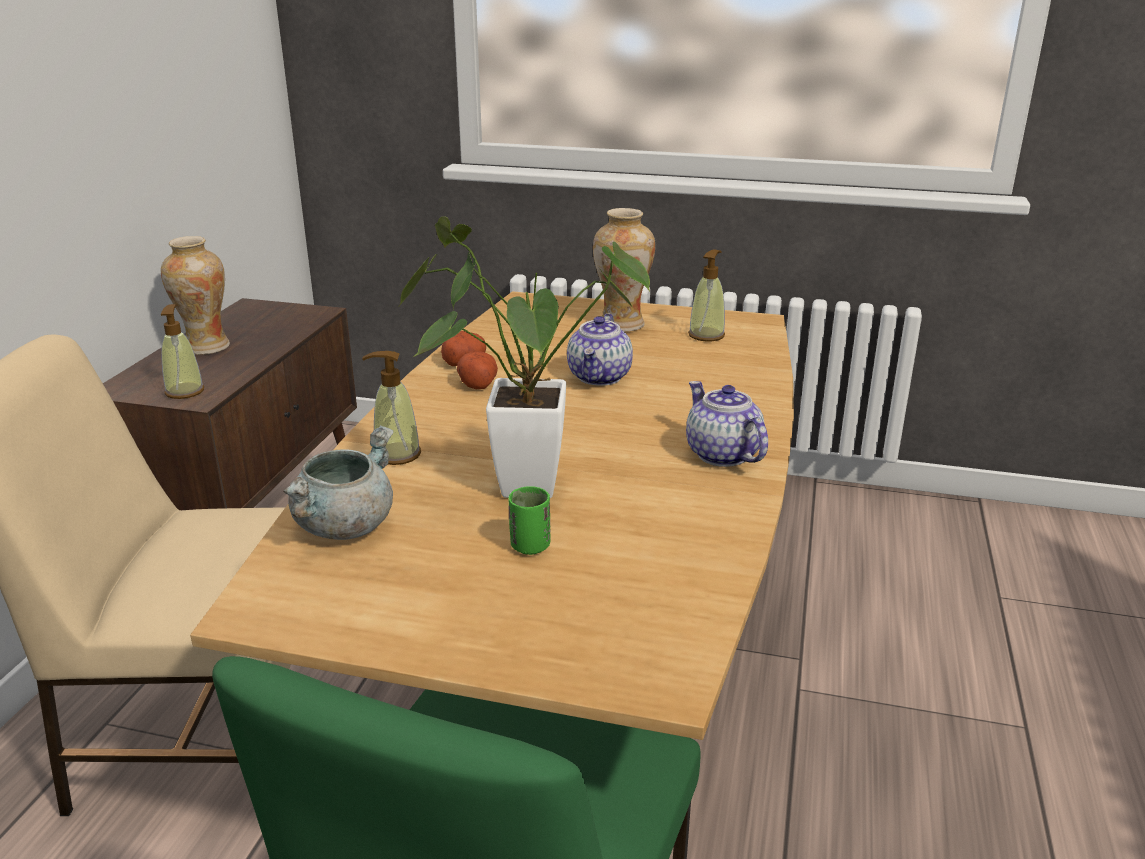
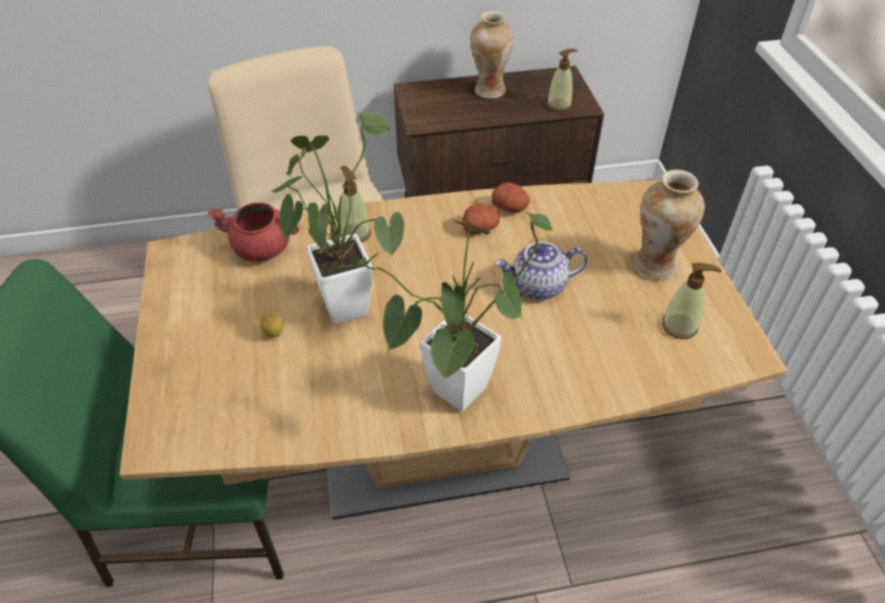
camera: 65 degrees right, 20 degrees up
(185, 391) = (425, 114): soap dispenser -> soap dispenser (559, 105)
(344, 525) = (263, 248): grey cooking pot -> red cooking pot
(530, 546) = (274, 335): green cup -> lemon
(721, 454) = (450, 398): teapot -> potted plant

